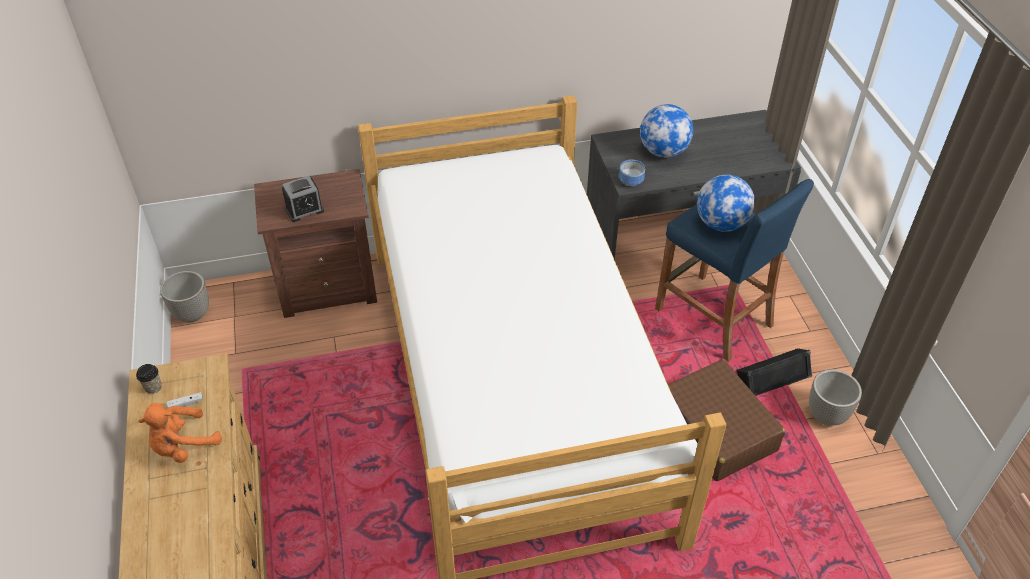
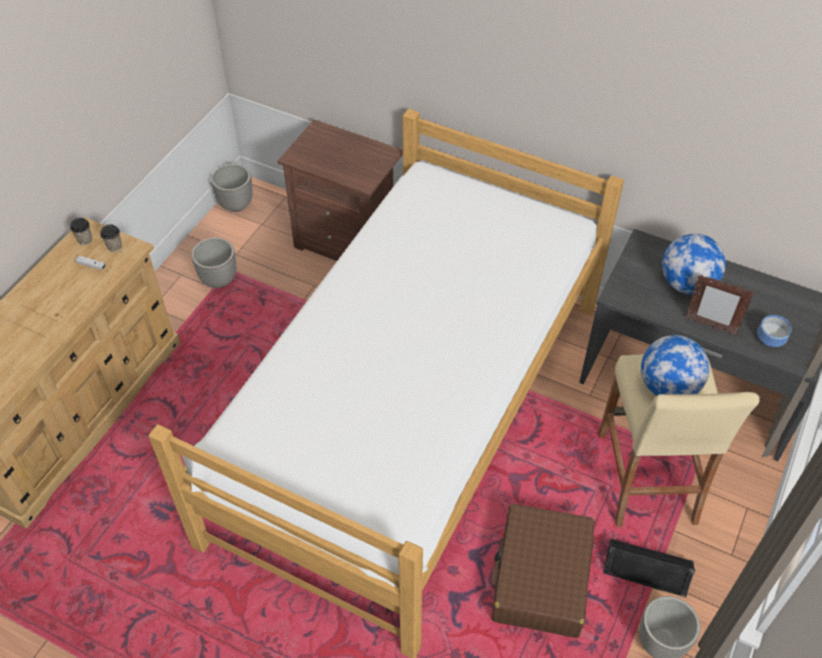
camera: 40 degrees right, 5 degrees up
(183, 446) = (60, 295): orange plush toy -> none
(190, 375) = (114, 246): none -> cup
(241, 382) = (219, 279): none -> planter
(304, 210) = (327, 162): alarm clock -> none
(631, 180) = (623, 293): bowl -> bowl (771, 338)
(705, 170) = (710, 326): none -> picture frame
(713, 317) = (646, 477): blue stool -> beige stool

